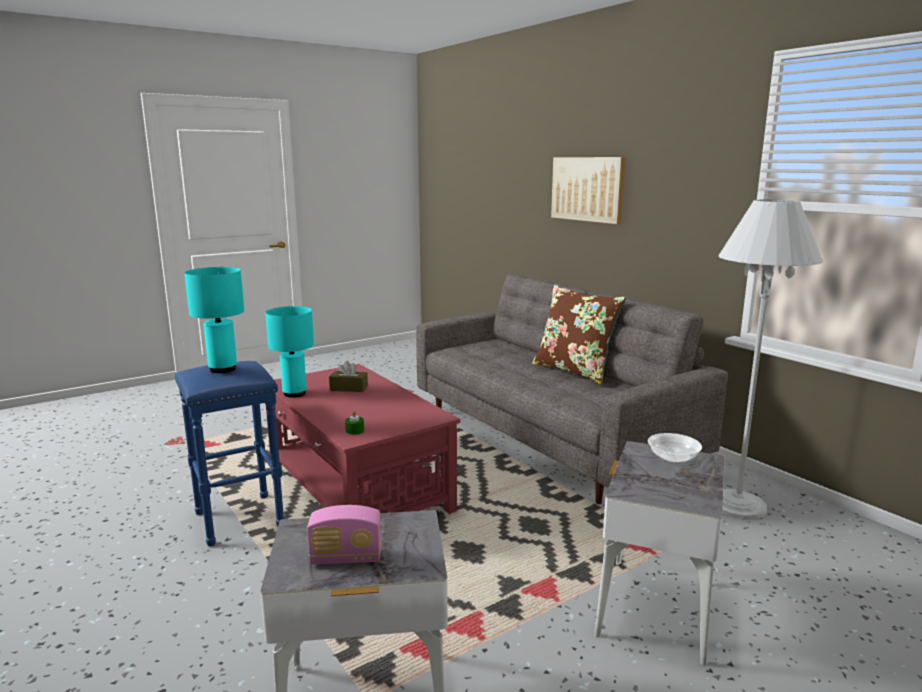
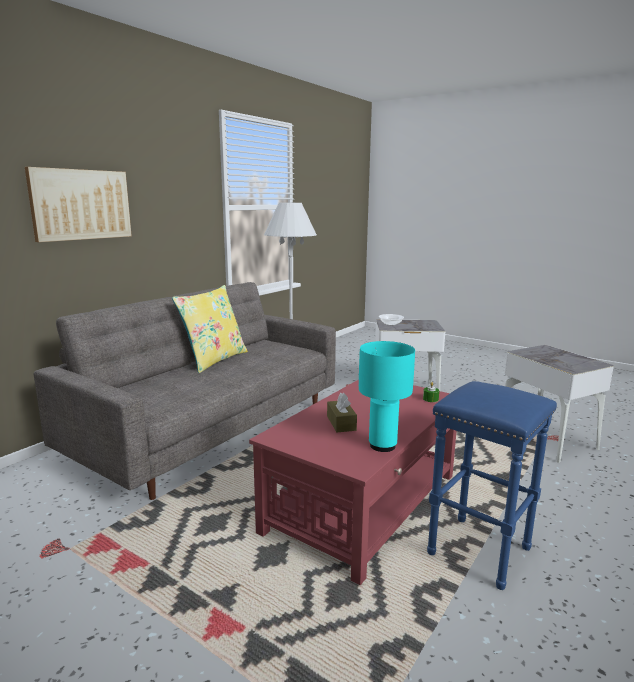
camera: 110 degrees left, 0 degrees up
(222, 369) = (501, 391): turquoise table lamp -> none
(346, 558) = (568, 358): radio -> none
(574, 370) = (214, 360): brown pillow -> yellow pillow

